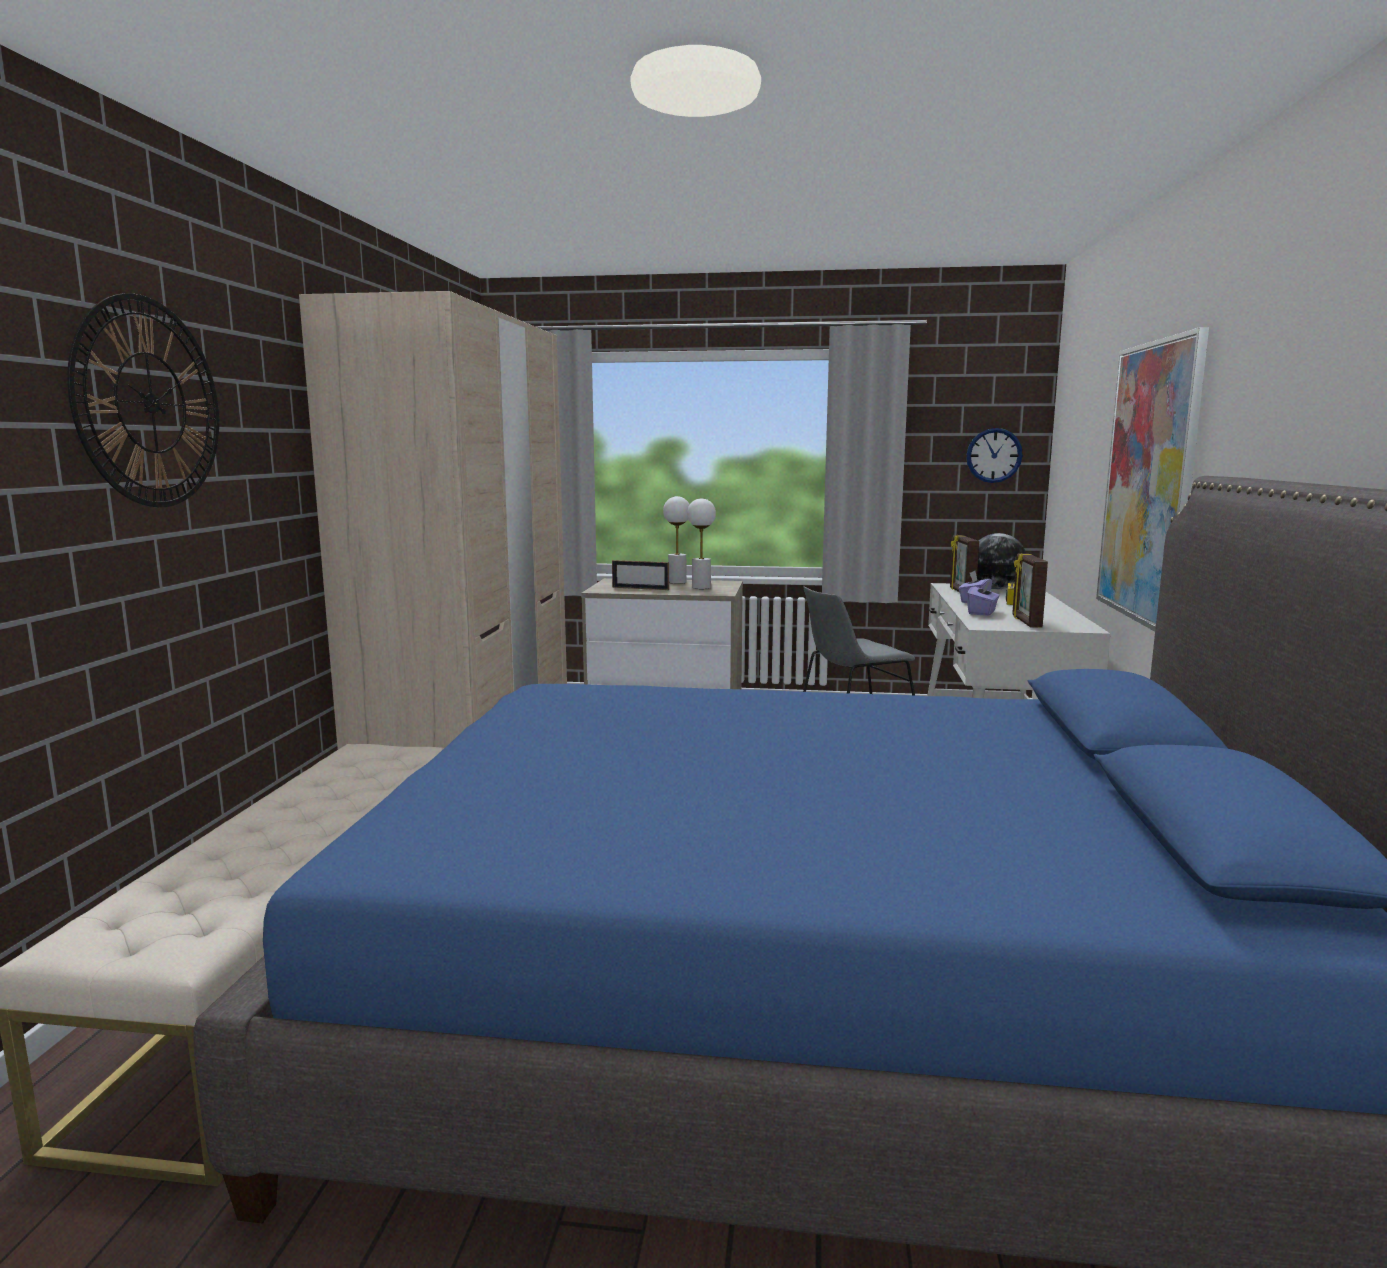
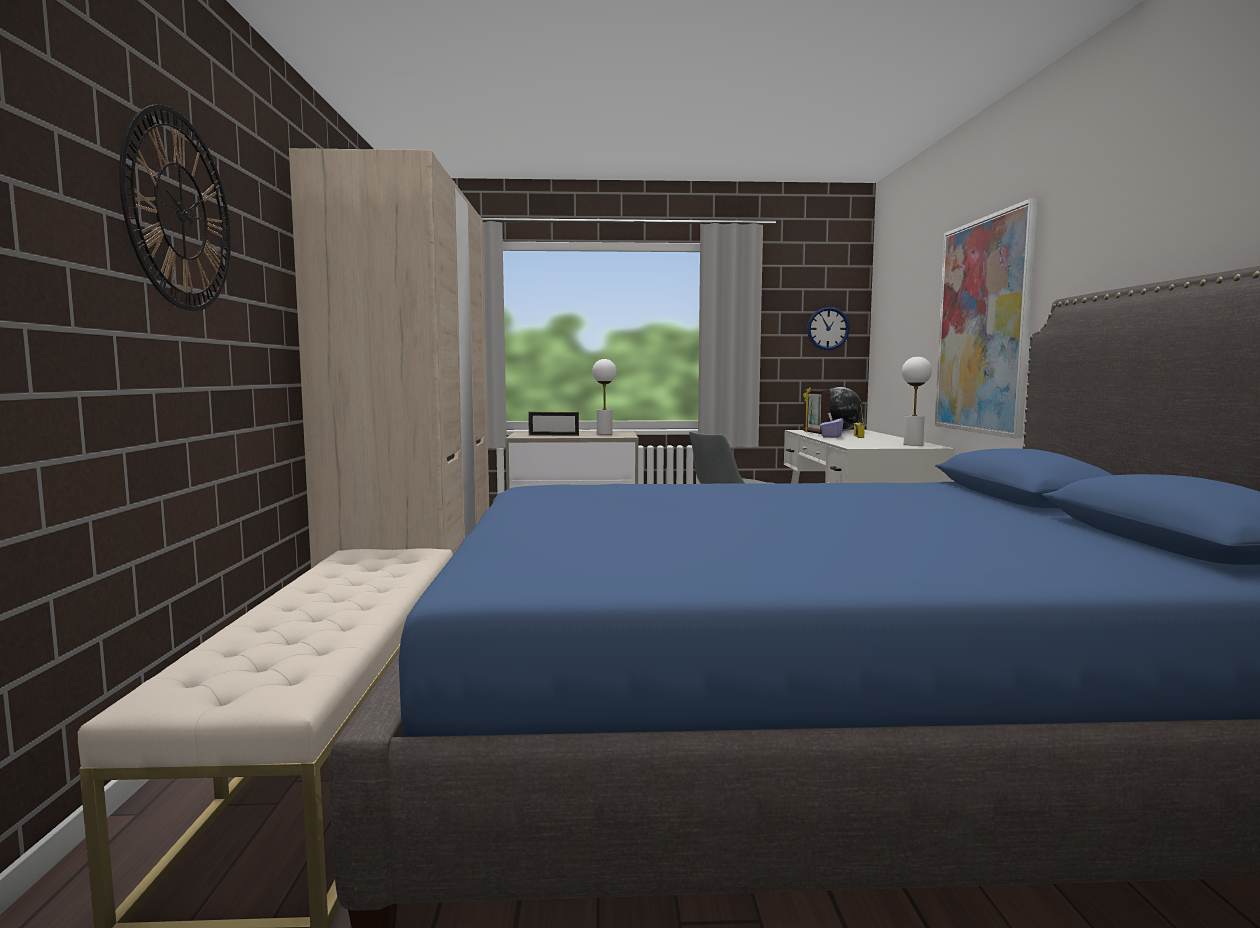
camera: 10 degrees left, 5 degrees down
(677, 582) = (580, 432): white table lamp -> white table lamp (913, 444)
(982, 612) = (845, 441): purple tissue box -> none
(1025, 622) = (884, 444): picture frame -> none

